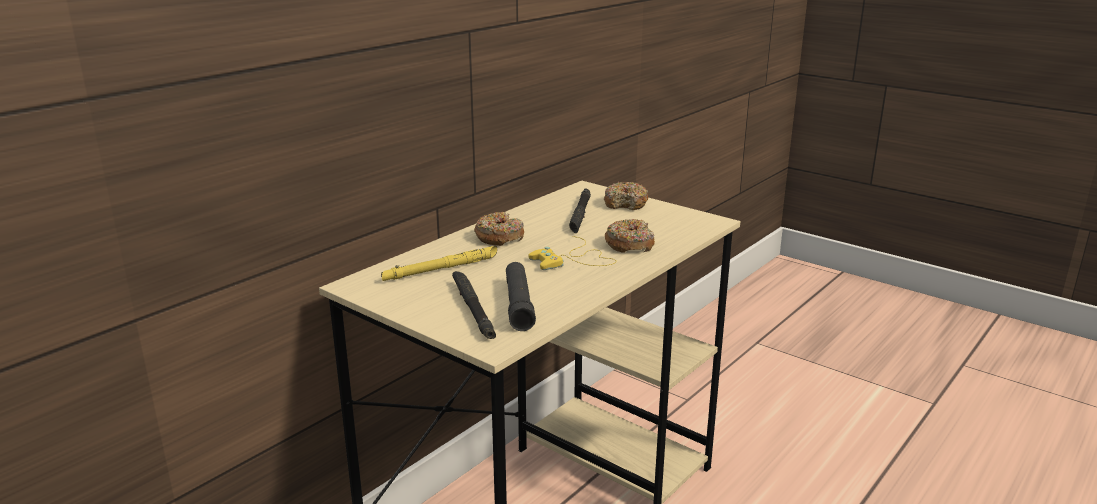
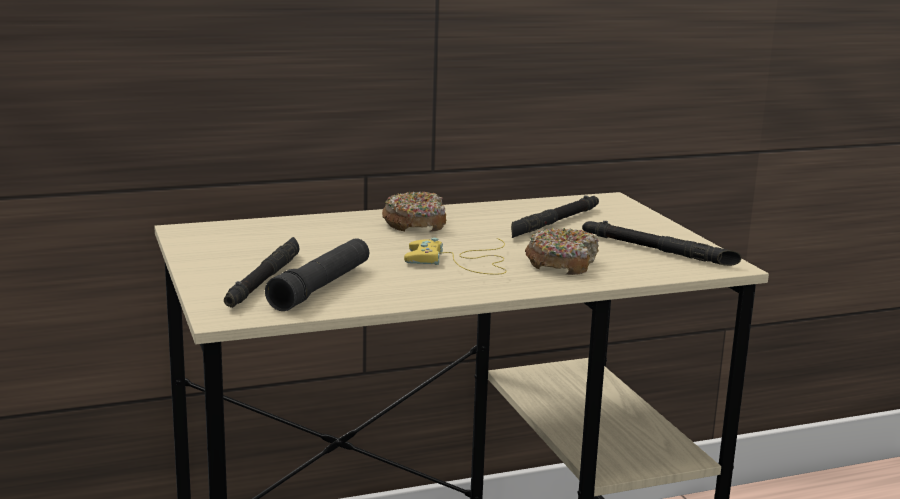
camera: 30 degrees right, 5 degrees down
(442, 269) = (300, 237): yellow flashlight -> none
(626, 204) = (634, 224): donut -> none
(665, 220) = (658, 250): none -> black flashlight

